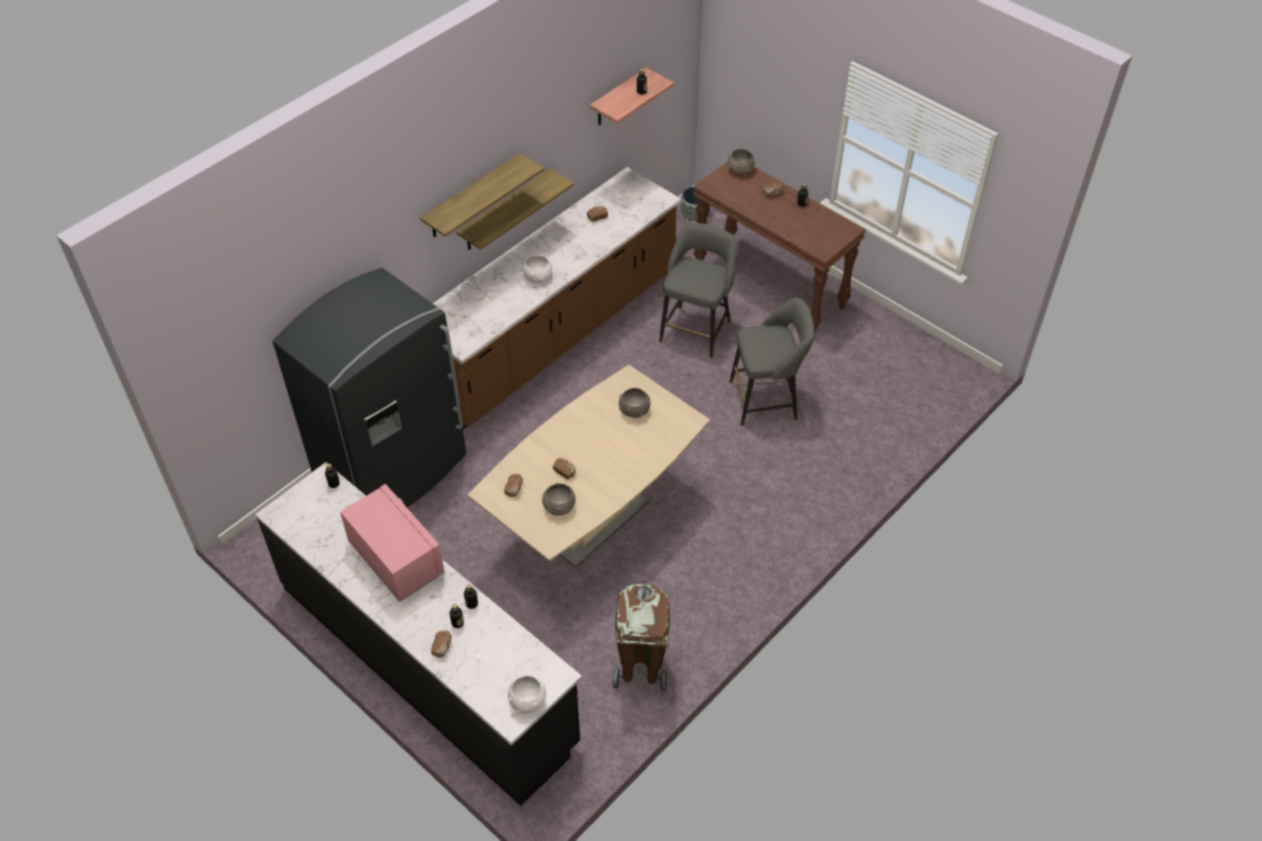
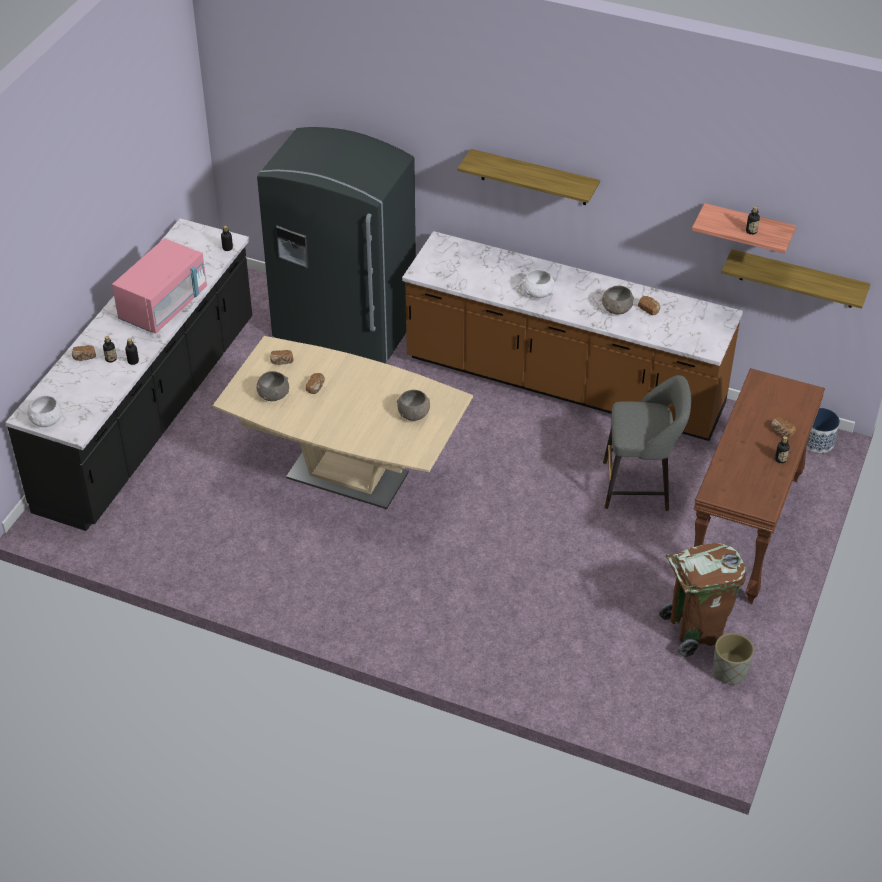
camera: 70 degrees right, 5 degrees down
(505, 211) = (571, 224): shelf -> shelf (797, 279)
(641, 668) = (192, 553): brown trash can -> brown trash can (694, 631)
(740, 170) = (802, 397): grey bowl -> grey bowl (616, 309)
(767, 400) = (570, 568): grey stool -> none
(904, 342) = (729, 672): none -> grey planter

